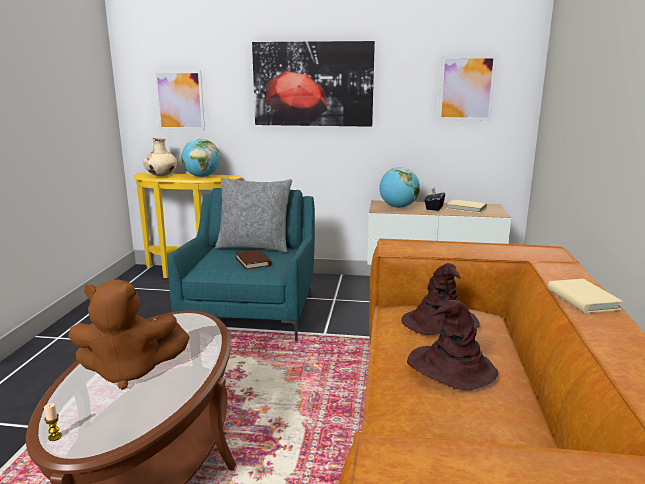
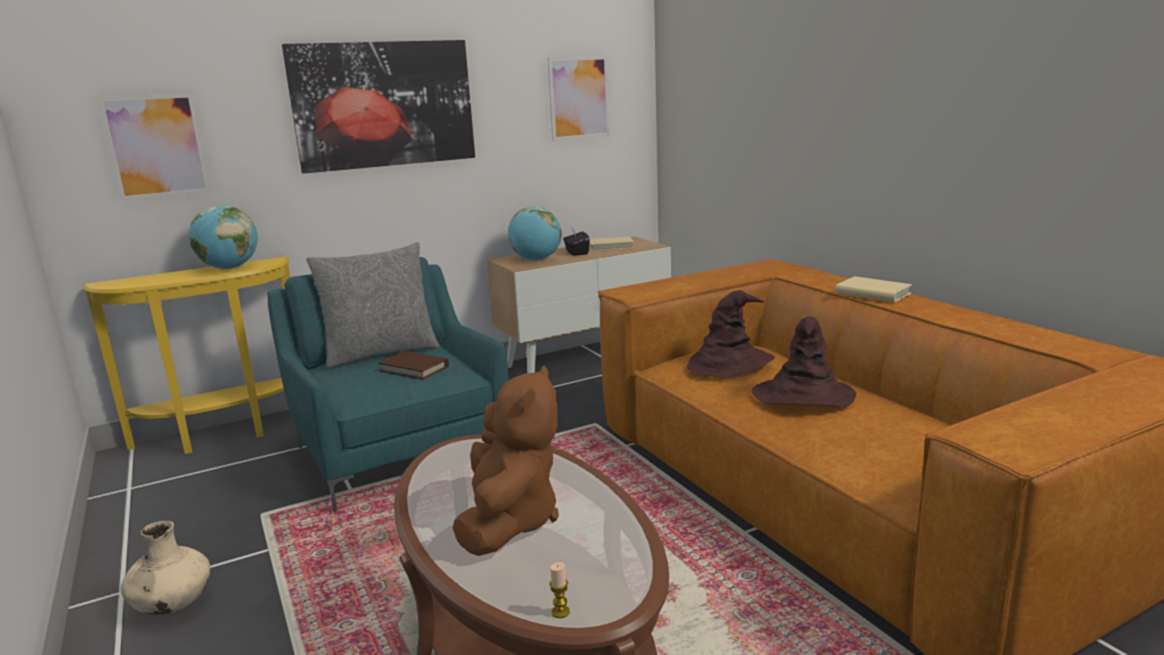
camera: 35 degrees left, 0 degrees up
(129, 371) = (509, 521): brown plush toy -> brown plush toy turned 45 degrees counterclockwise
(161, 176) = (149, 279): beige vase -> beige vase (173, 606)

